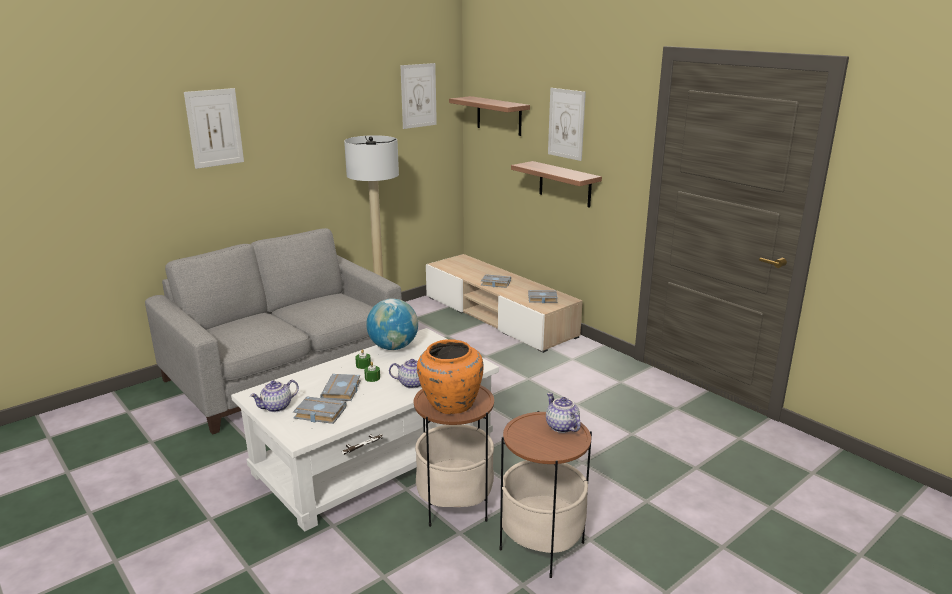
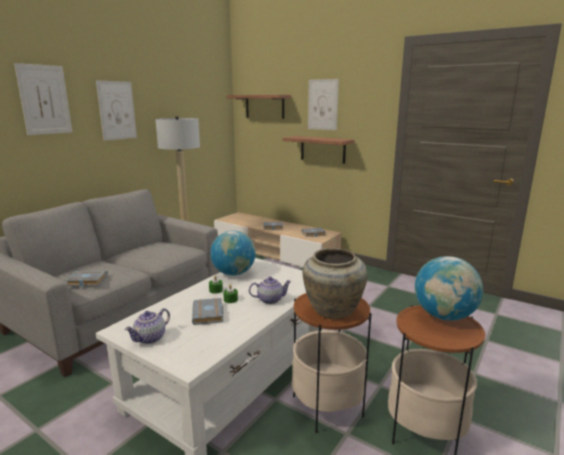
camera: 15 degrees left, 5 degrees down
(318, 414) = (197, 339): grey book -> grey book (86, 281)
(418, 95) = (204, 92): picture -> picture (117, 110)
(450, 405) = (332, 311): orange vase -> beige vase
(561, 426) = (444, 316): teapot -> globe

